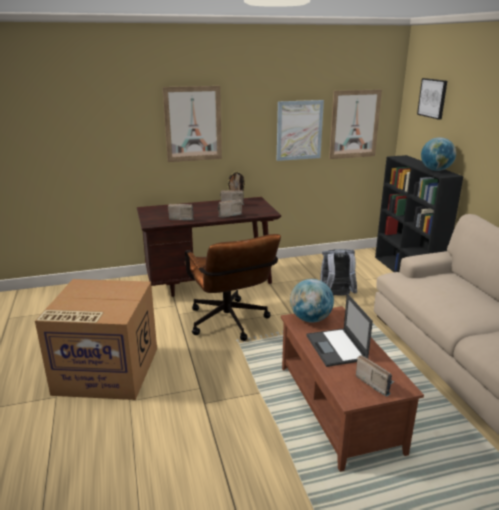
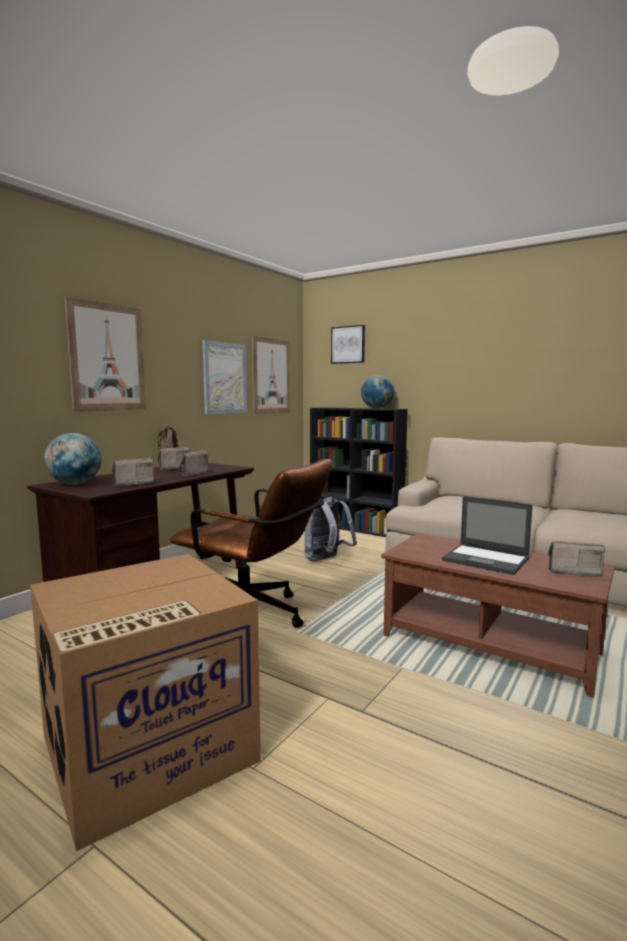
camera: 40 degrees left, 15 degrees down
(310, 319) = (415, 548): globe -> globe (75, 484)

